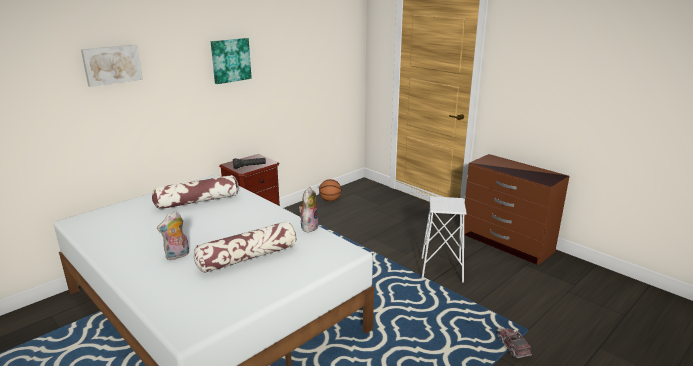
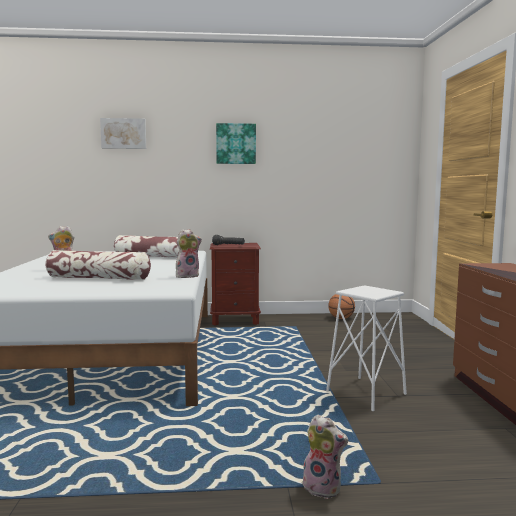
camera: 40 degrees right, 15 degrees down
(513, 347) = (323, 487): toy truck -> plush toy

